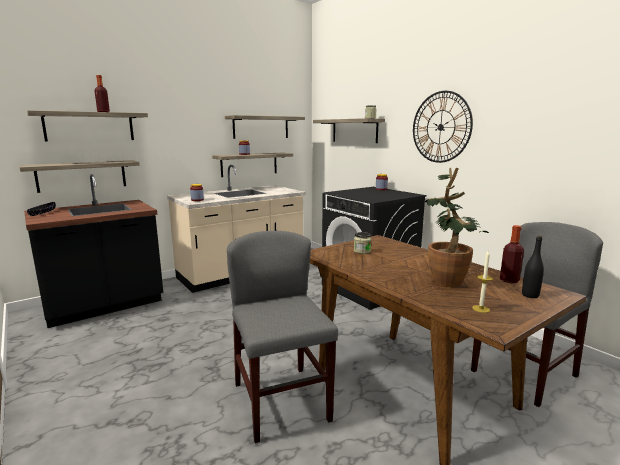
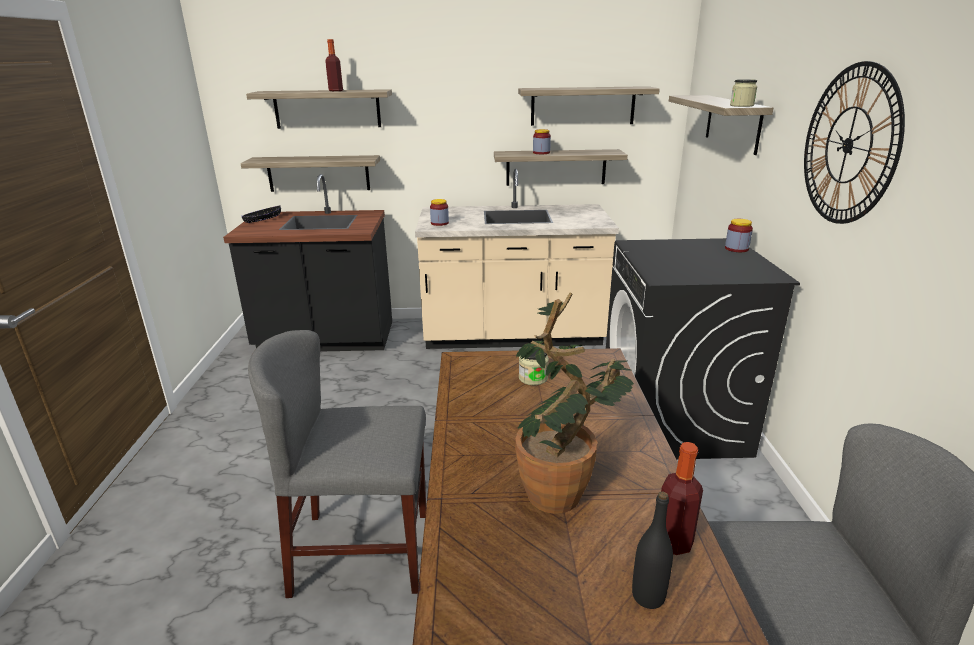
camera: 35 degrees right, 10 degrees up
(281, 401) = (362, 552): grey chair -> grey chair turned 105 degrees counterclockwise
(481, 309) = (503, 580): candle -> none

